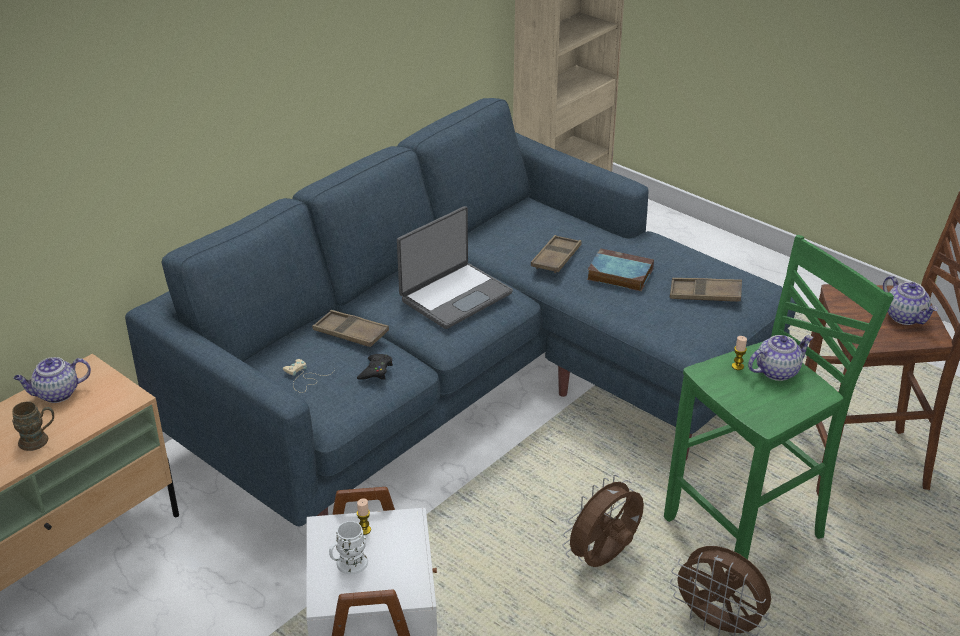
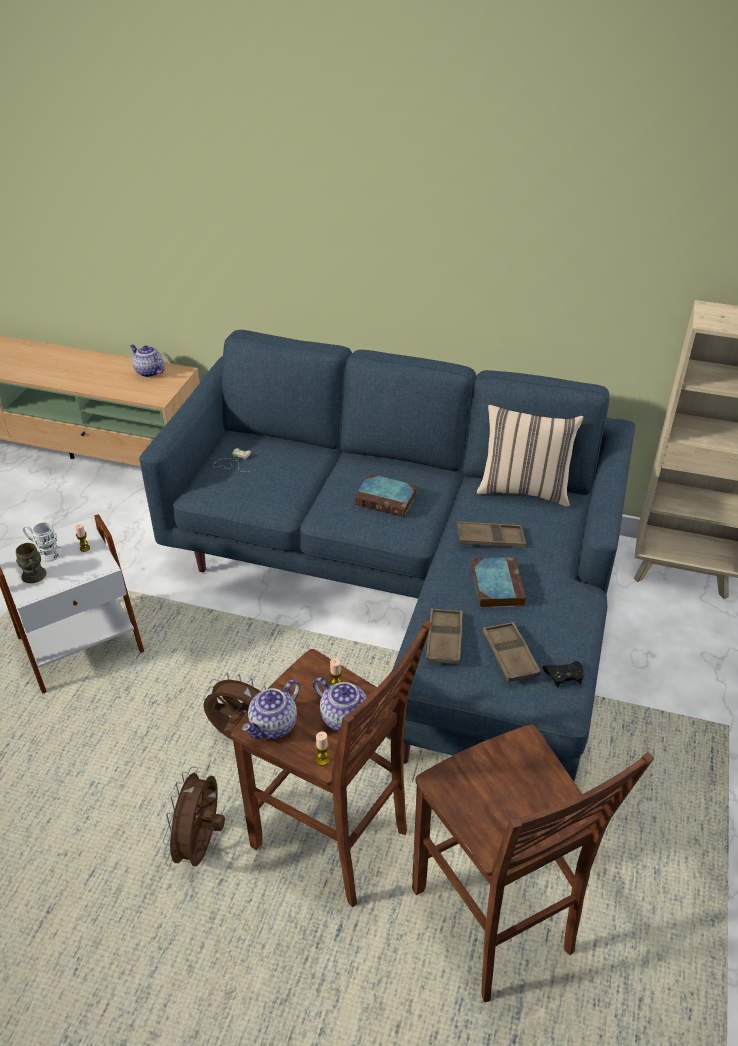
camera: 65 degrees right, 5 degrees up
(39, 440) = (101, 383): brown mug -> brown mug (35, 577)
(350, 333) = (301, 465): brown tray -> brown tray (444, 640)
(376, 371) = (262, 492): black game controller -> black game controller (564, 675)
(455, 296) = (387, 499): laptop -> book
(499, 221) = (524, 489): none -> beige pillow
(749, 529) = (334, 840): green stool -> brown stool
(819, 394) = (322, 760): none -> candle
(905, 317) = (518, 814): teapot -> teapot (274, 726)

